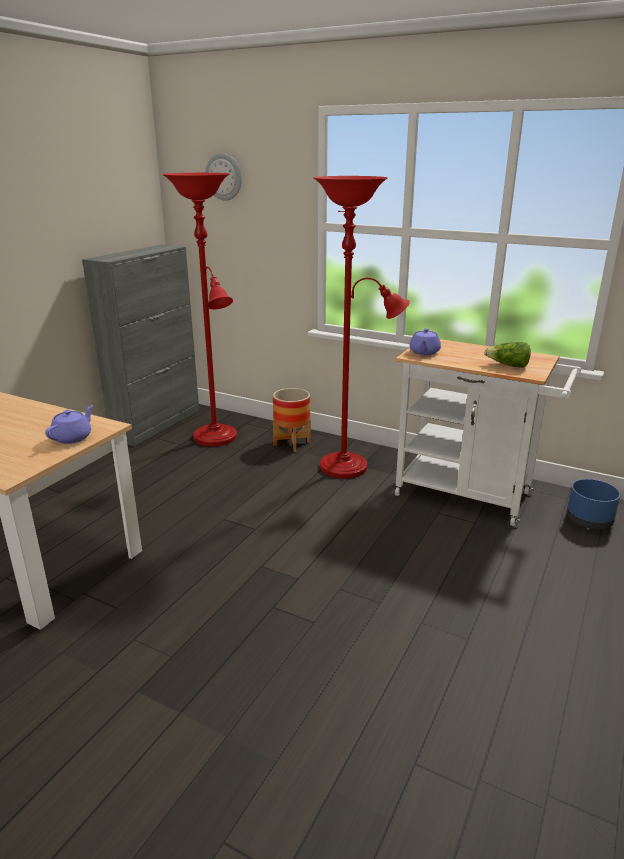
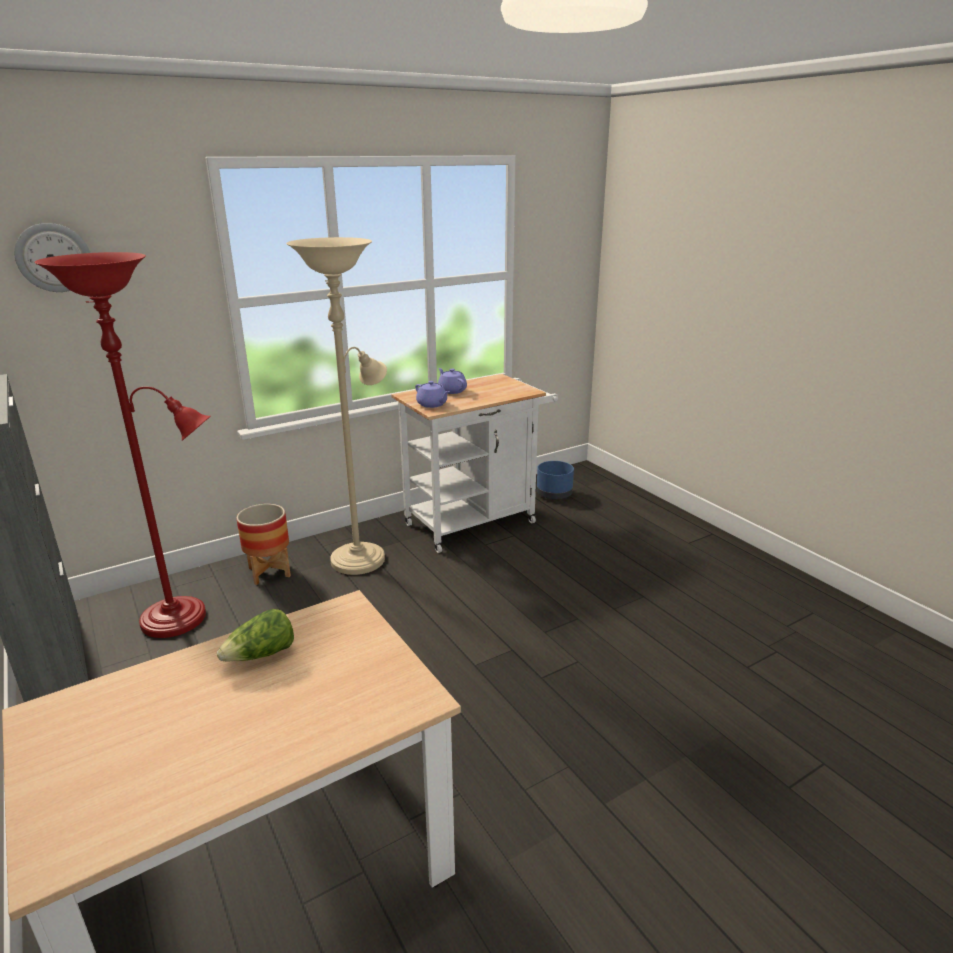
camera: 60 degrees left, 0 degrees up
(73, 437) = (354, 635): purple teapot -> purple teapot (451, 391)
(350, 466) = (361, 556): red floor lamp -> beige floor lamp
(508, 366) = (502, 391): lettuce -> lettuce (261, 655)

